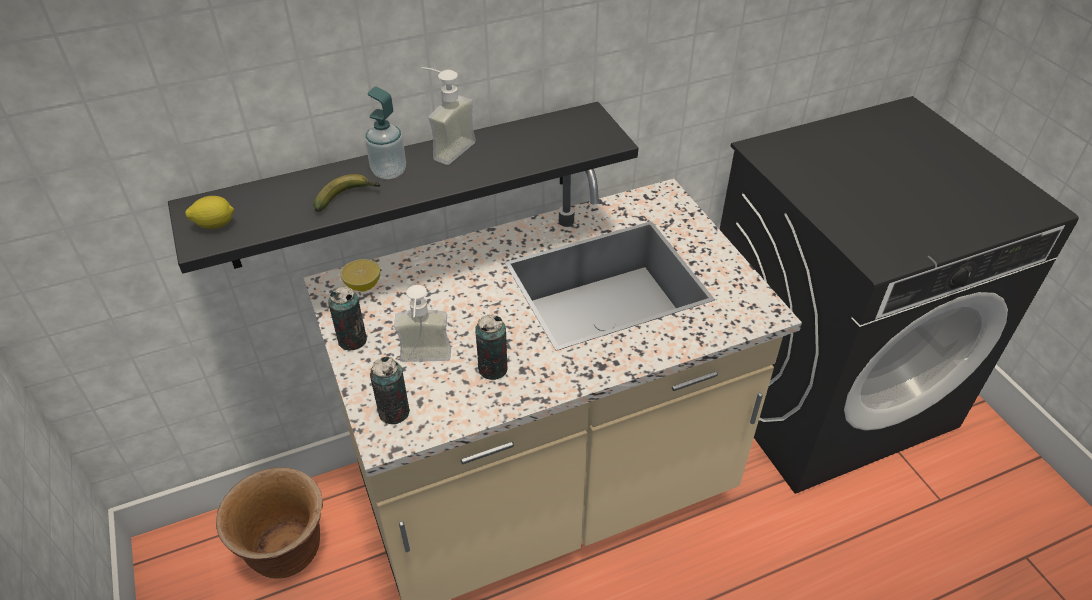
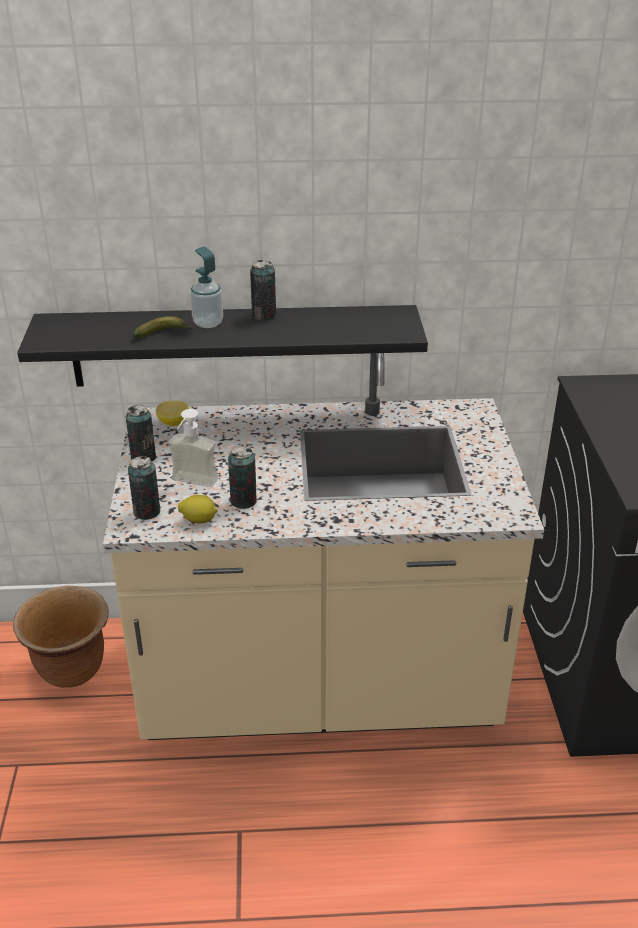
camera: 20 degrees right, 10 degrees down
(215, 225) = (57, 334): lemon -> lemon (199, 520)
(446, 148) = (264, 315): soap dispenser -> can

